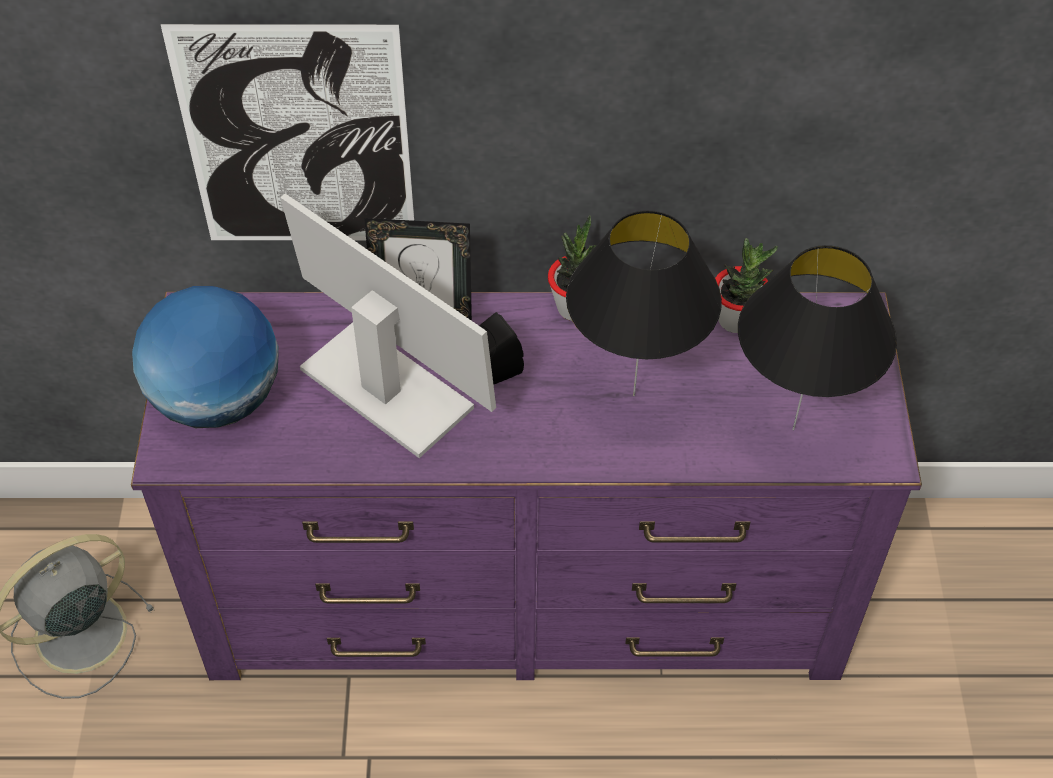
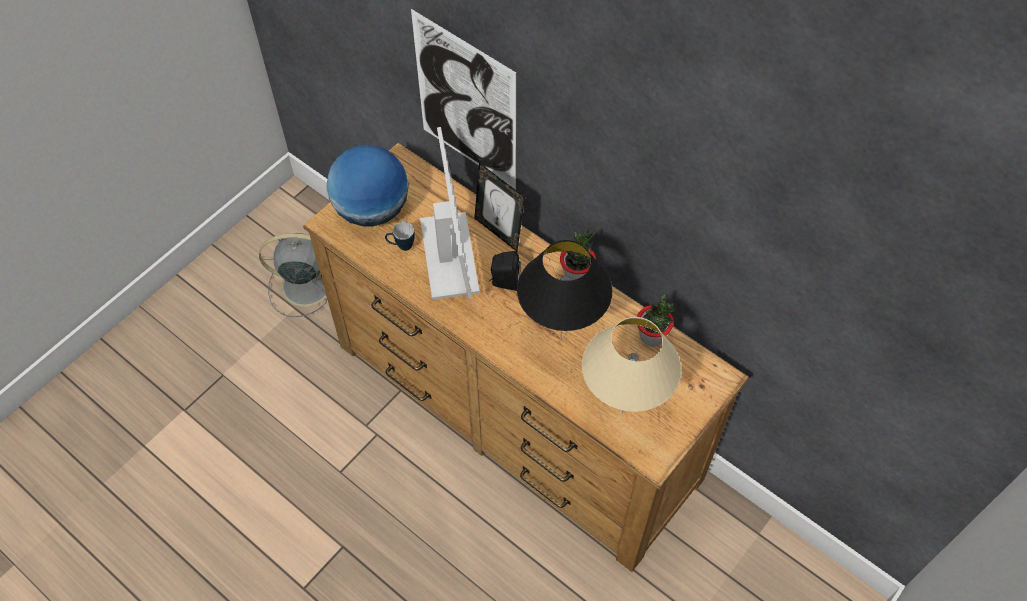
camera: 40 degrees right, 5 degrees up
(307, 419) = (401, 246): none -> mug
(525, 593) = (515, 411): purple dresser -> brown dresser
(792, 429) = (622, 412): black table lamp -> beige table lamp

